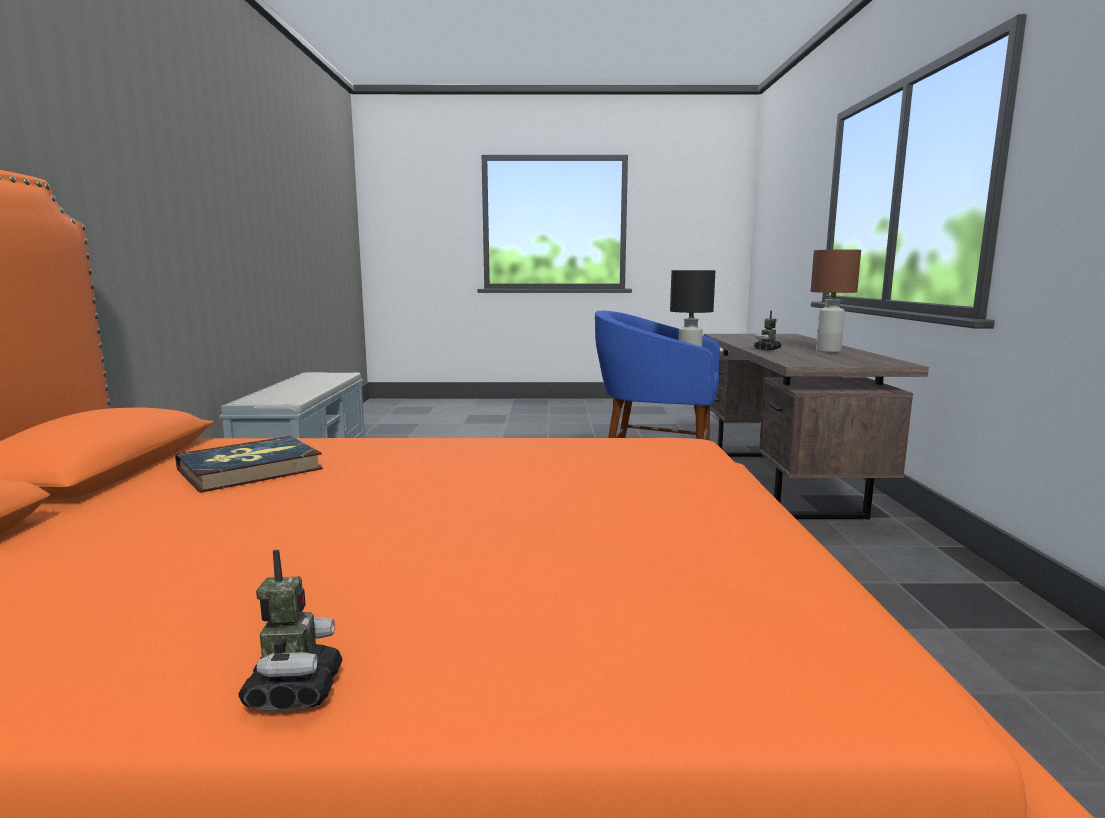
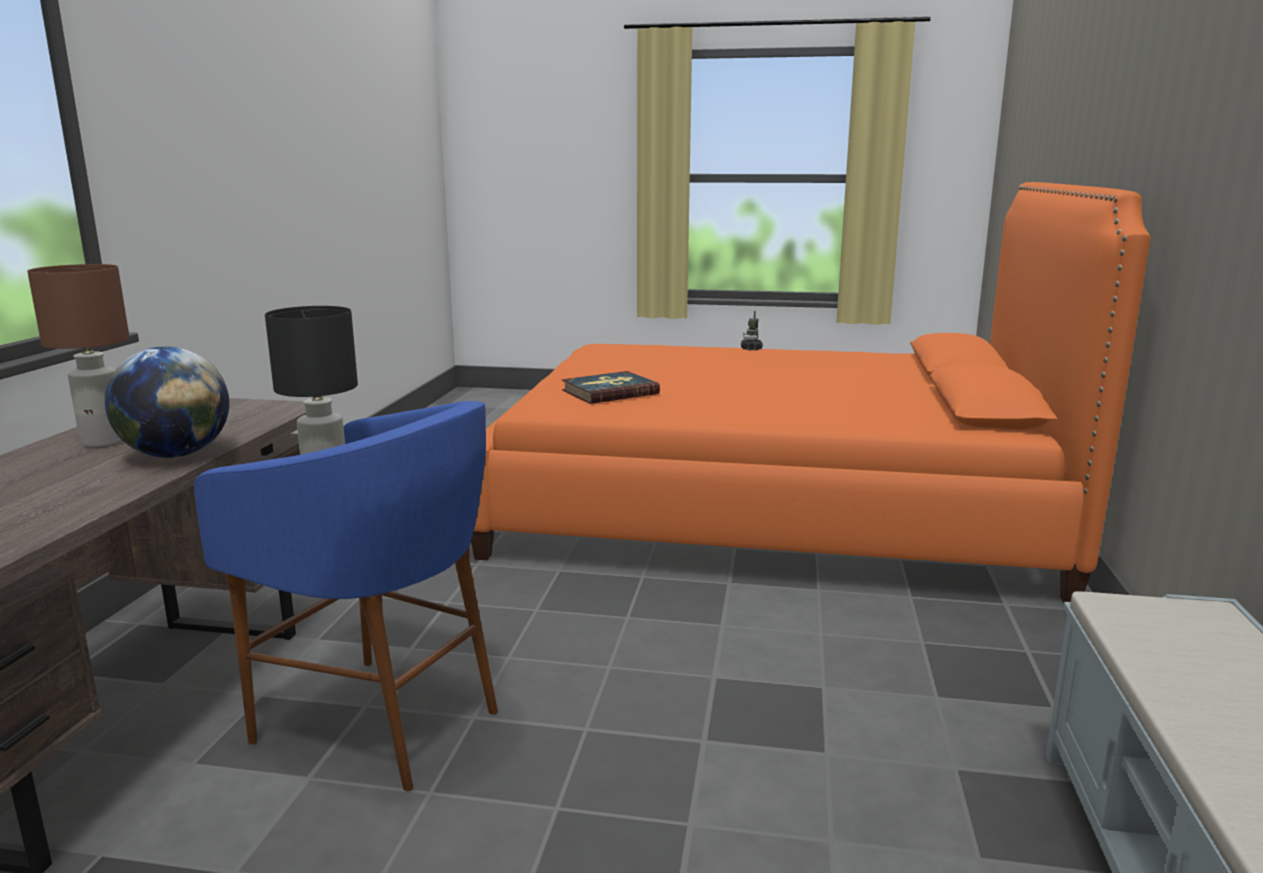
camera: 170 degrees left, 5 degrees up
(250, 469) = (868, 403): book -> book (609, 392)
(767, 349) = (176, 455): toy robot -> globe

